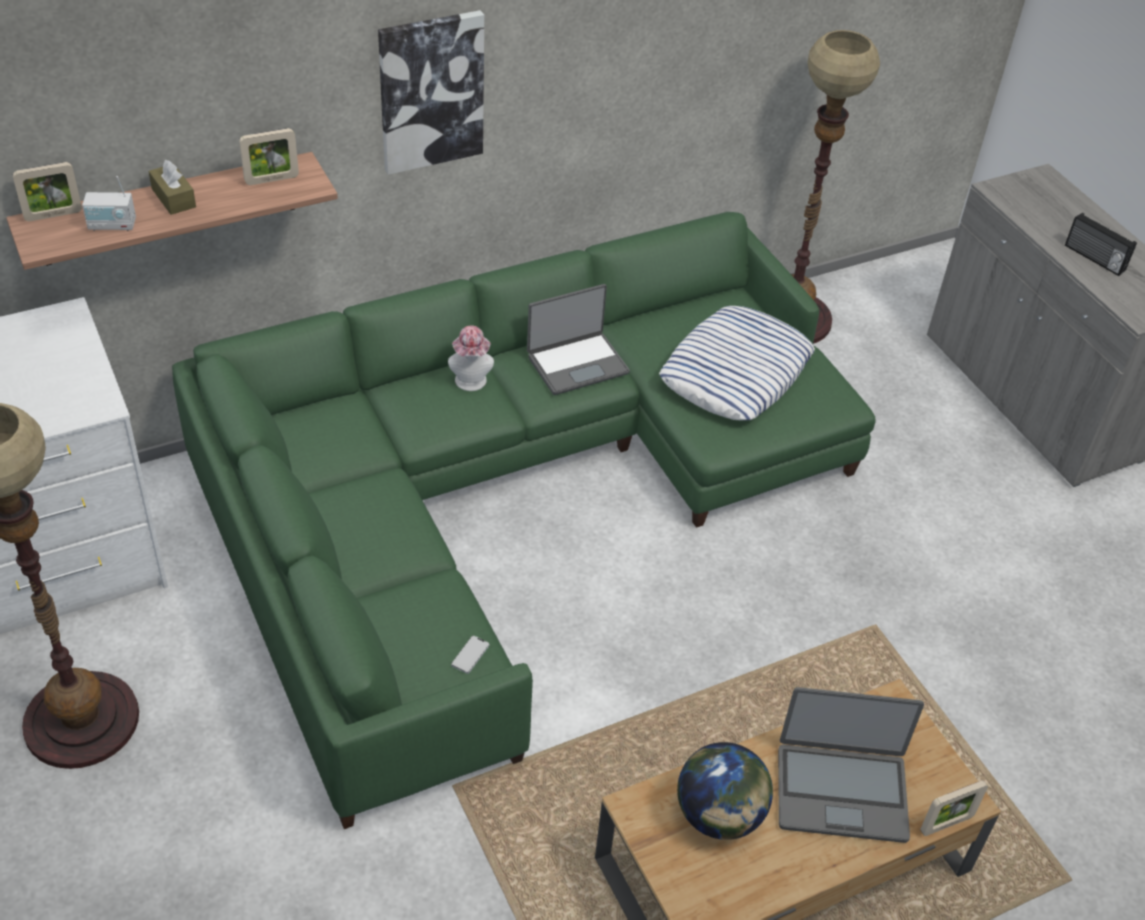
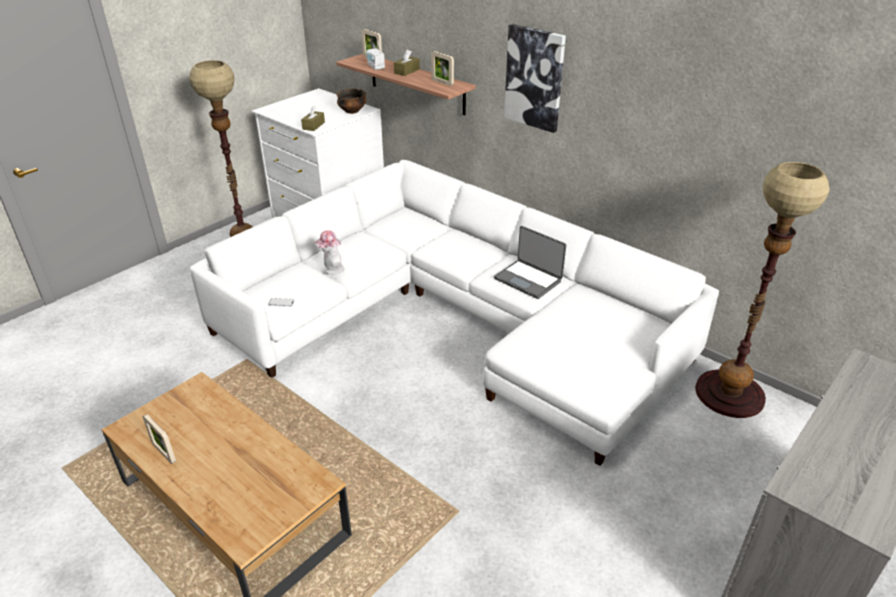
camera: 70 degrees right, 10 degrees down
(60, 335) = (352, 111): none -> bowl
(85, 403) = (313, 126): none -> brown tissue box
(471, 383) = (479, 251): hat -> hat (331, 270)
(507, 494) = (457, 320): green sofa -> white sofa
(719, 816) = (199, 419): globe -> none
(735, 372) = (583, 340): pillow -> none
(841, 791) = (233, 471): laptop -> none
(946, 824) = (219, 534): picture frame -> picture frame (164, 453)
(1094, 258) = (846, 441): radio -> none

